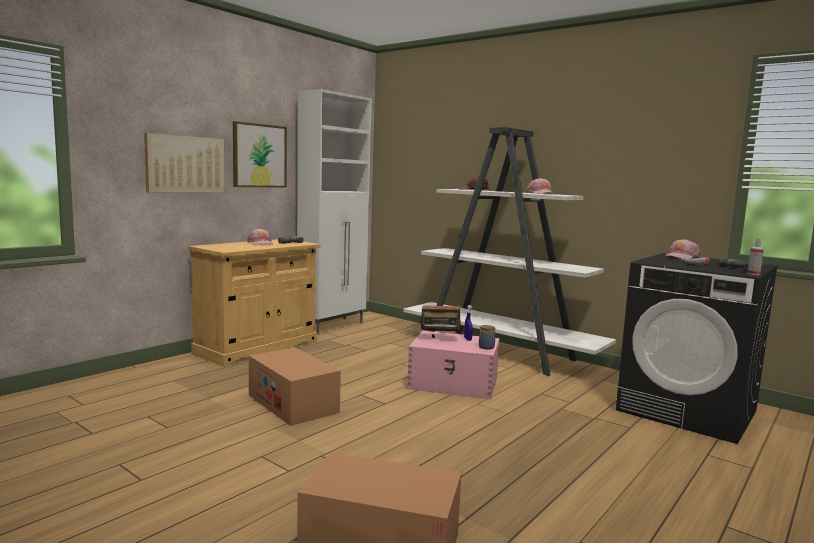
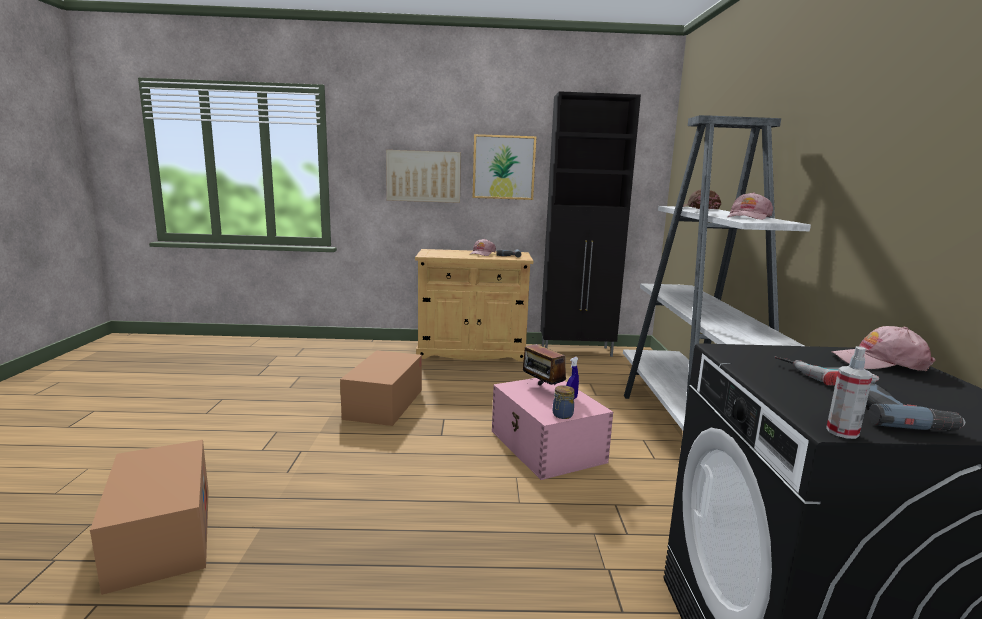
camera: 50 degrees right, 5 degrees up
(332, 326) = (577, 351): white cabinet -> black cabinet

